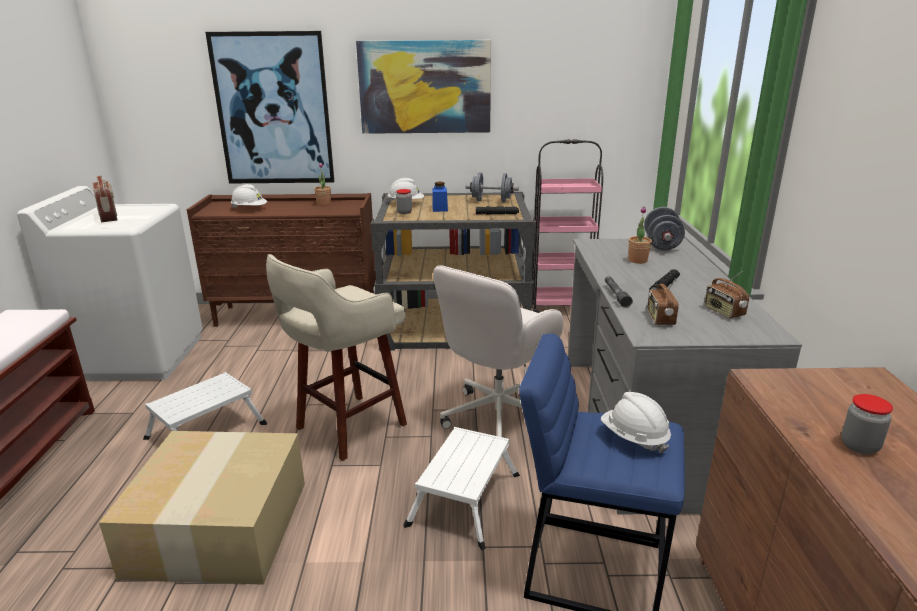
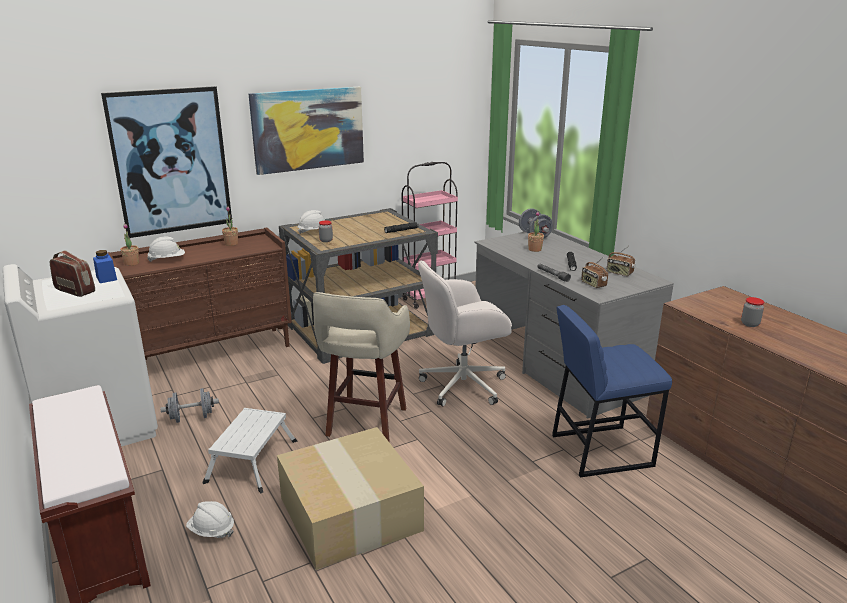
camera: 30 degrees left, 0 degrees up
(219, 207) = (132, 263): none -> potted plant
(440, 209) = (349, 233): blue jar -> blue jar (106, 278)
(464, 499) = (494, 440): white step ladder -> none
(491, 201) = (379, 220): grey dumbbell -> grey dumbbell (192, 417)
(498, 417) = (463, 385): white office chair -> white office chair turned 60 degrees clockwise
(634, 438) = (625, 356): white hard hat -> white hard hat (211, 531)

